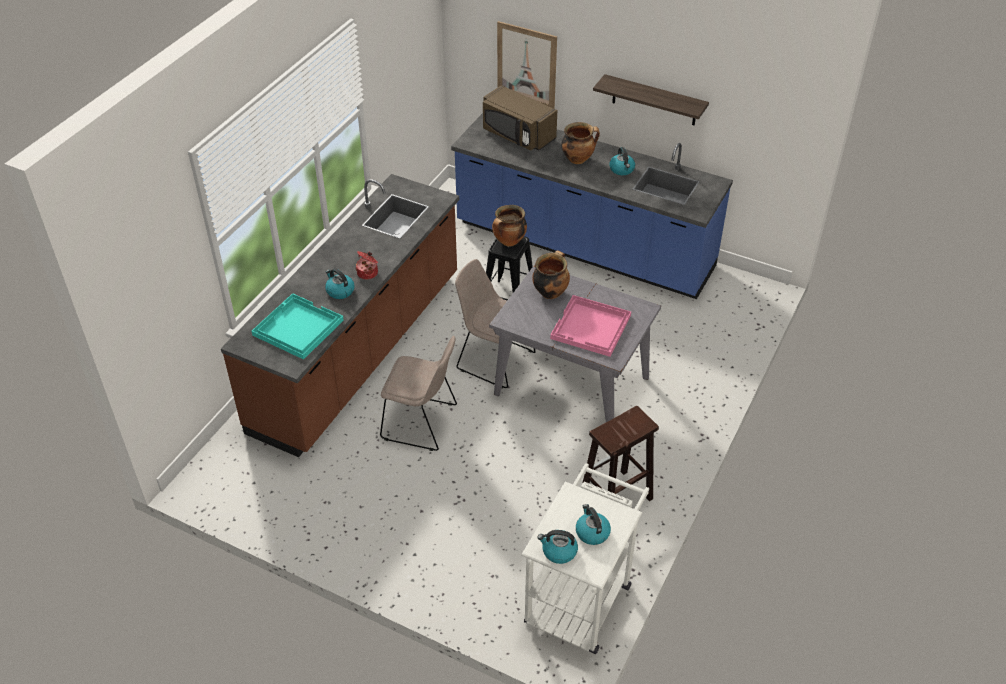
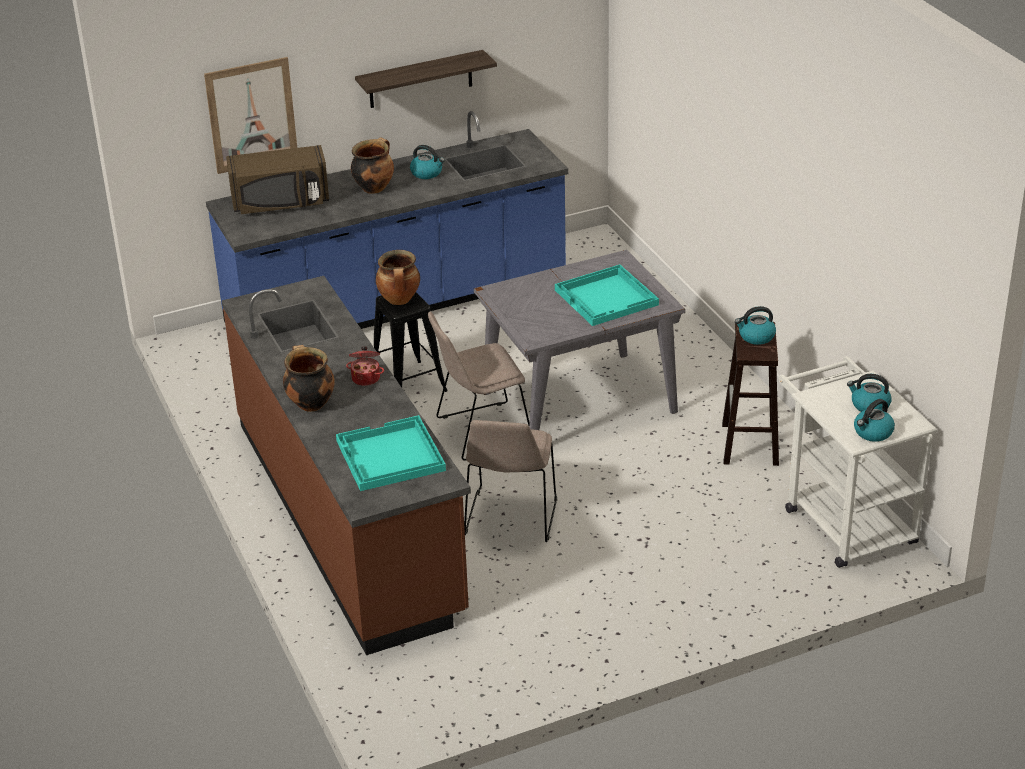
camera: 50 degrees left, 10 degrees down
(339, 291) = (369, 407): kettle -> kettle (756, 337)
(422, 423) = (510, 519): beige chair -> beige chair turned 135 degrees clockwise
(550, 292) = (527, 297): cooking pot -> cooking pot (310, 403)
(591, 328) = (607, 297): pink tray -> turquoise tray

